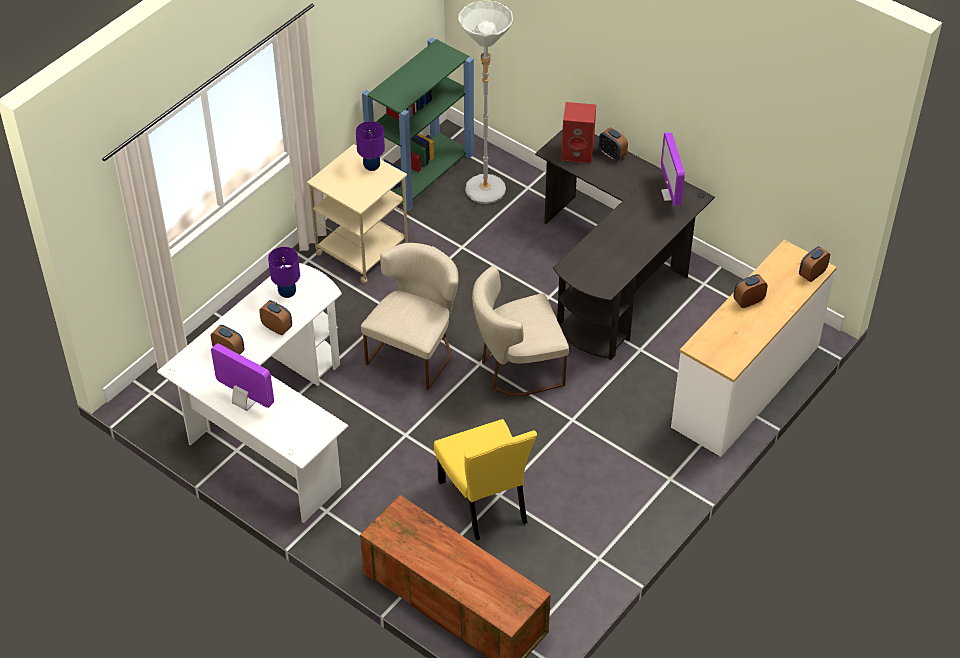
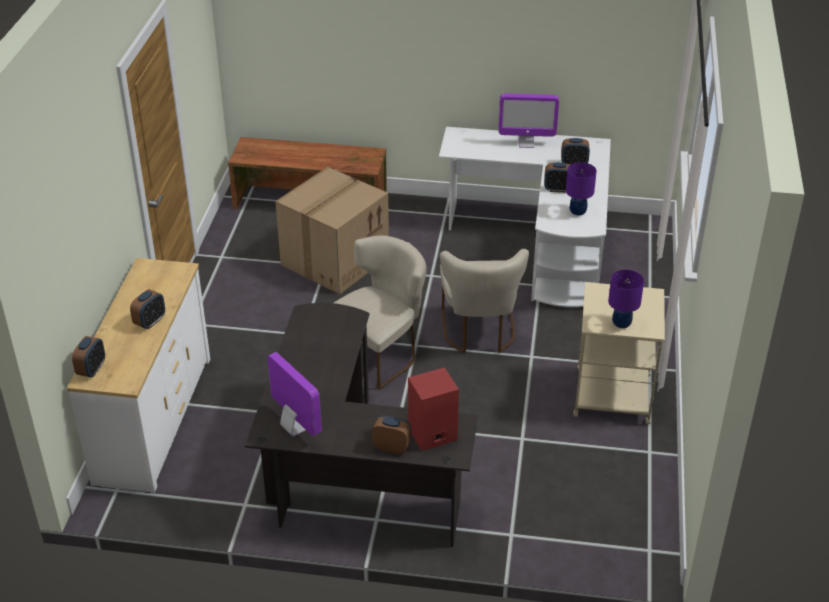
camera: 150 degrees right, 10 degrees down
(422, 171) = (639, 503): green bookcase -> none
(484, 499) = (335, 259): yellow chair -> cardboard box
(485, 196) = (547, 503): grey floor lamp -> none

